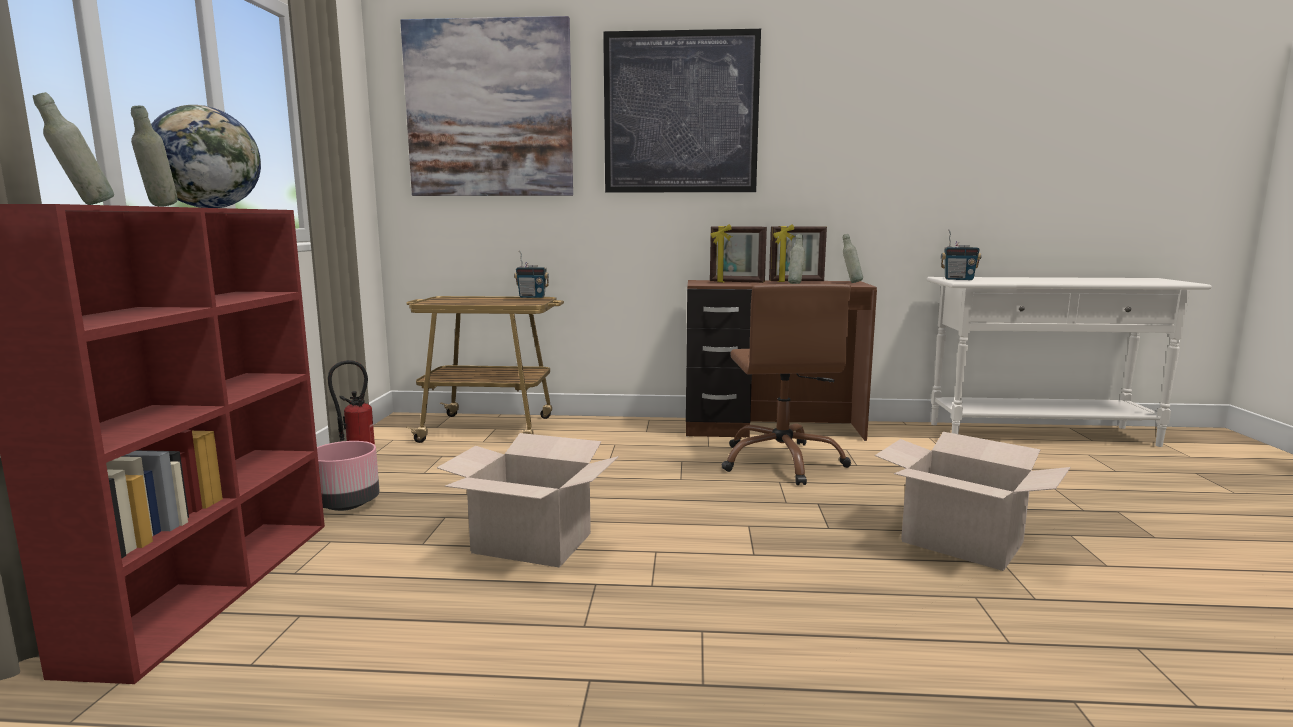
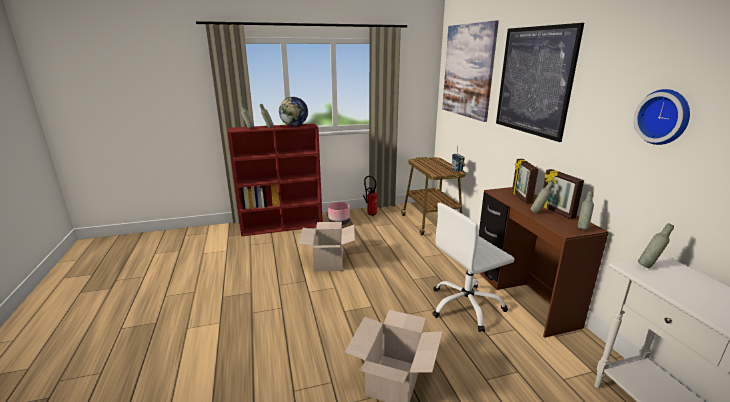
camera: 70 degrees right, 10 degrees up
(782, 462) = (466, 306): brown office chair -> white office chair
(893, 134) = (664, 117): none -> wall clock
(958, 279) = (649, 266): radio -> grey bottle

